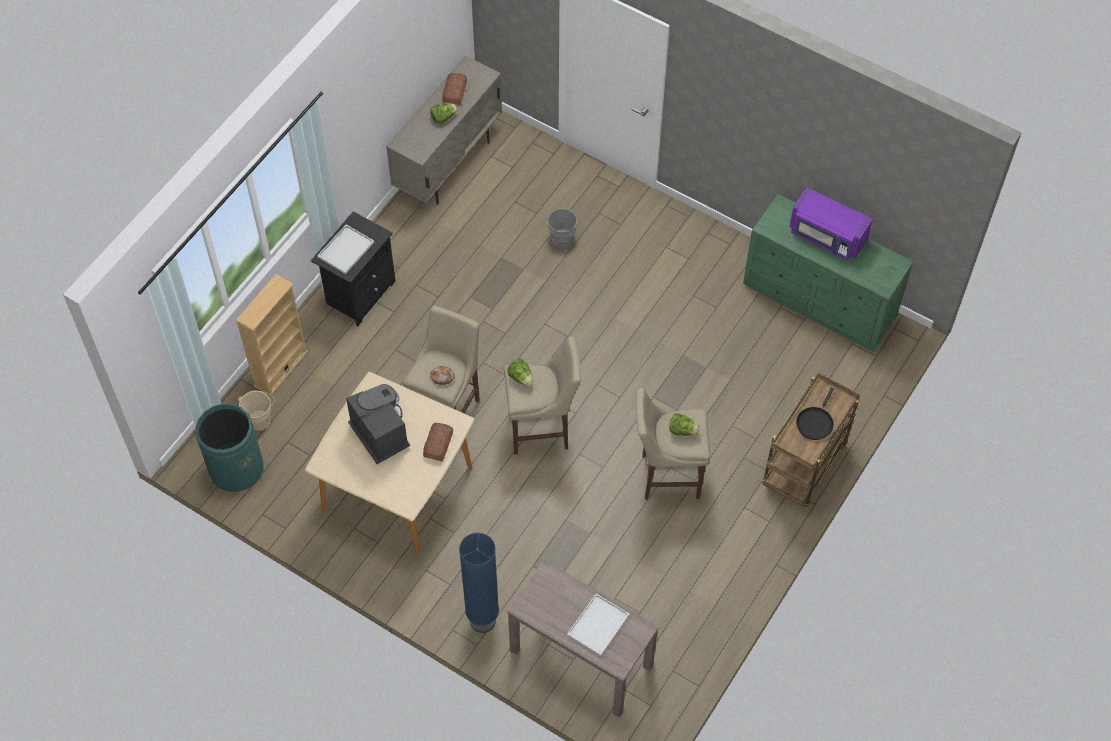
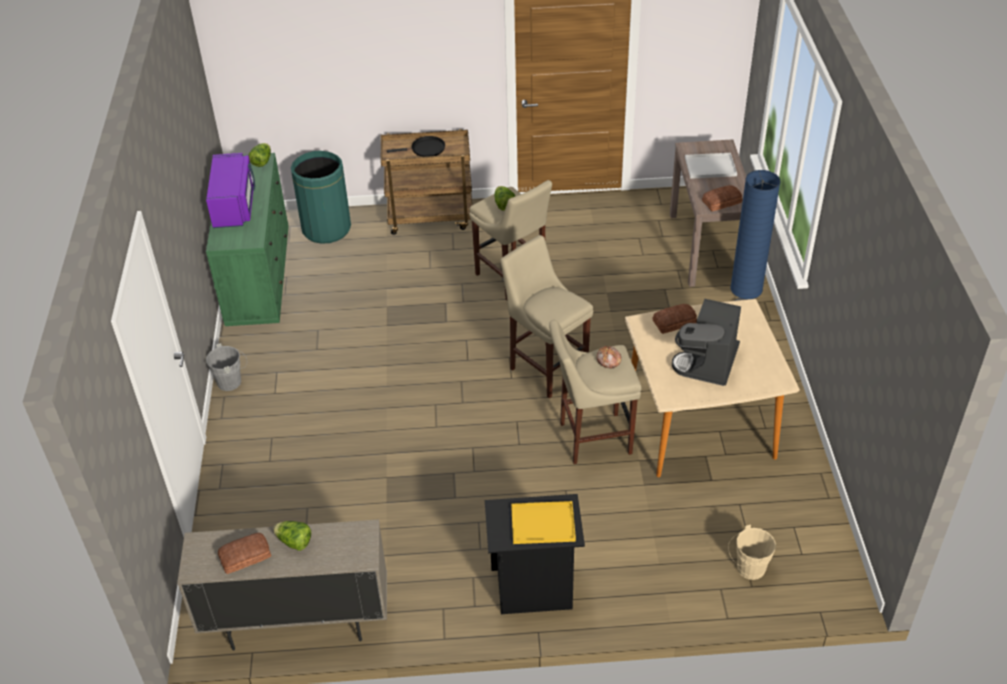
camera: 125 degrees left, 15 degrees down
(236, 469) = (814, 549): green trash can -> green trash can (326, 229)
(280, 369) = (681, 592): beige bookcase -> none
(346, 249) = (541, 524): white tray -> yellow tray
(521, 378) = (554, 312): lettuce -> lettuce (262, 161)
(542, 592) = (722, 202): none -> bread
(561, 240) = (327, 469): grey bucket -> grey bucket (232, 381)

